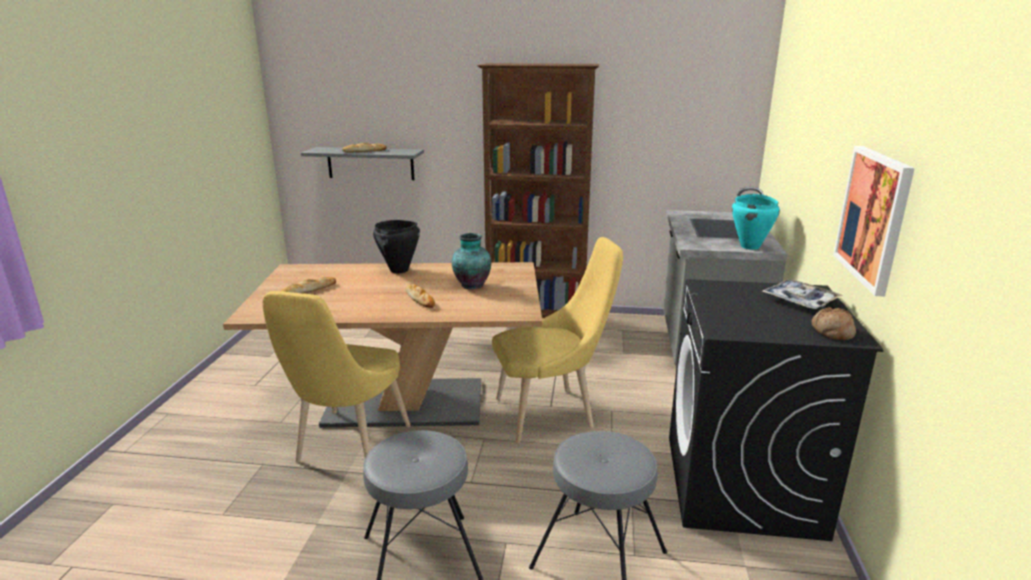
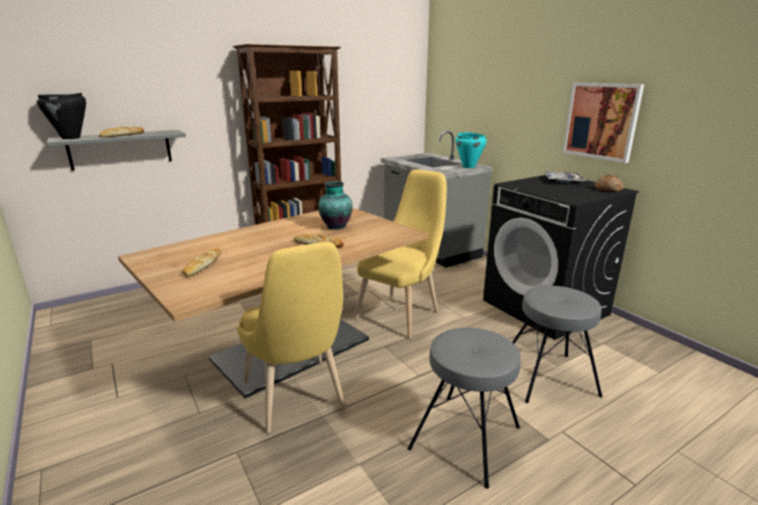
camera: 40 degrees left, 0 degrees up
(399, 270) = (255, 232): black cooking pot -> black cooking pot (71, 138)

